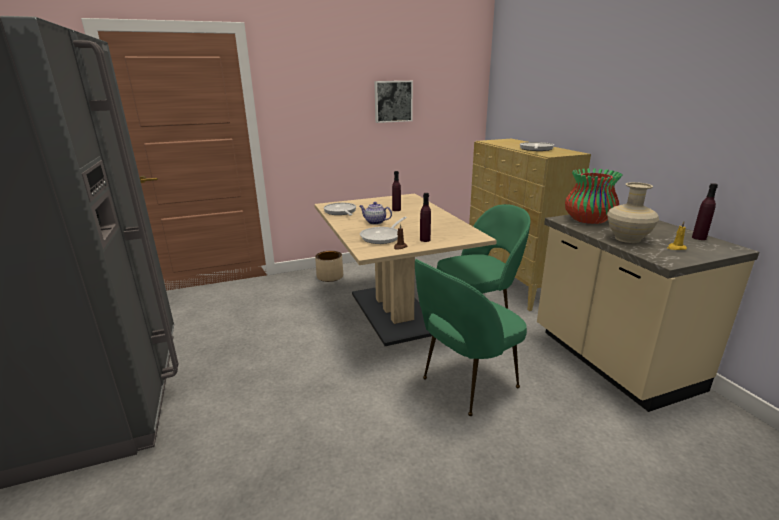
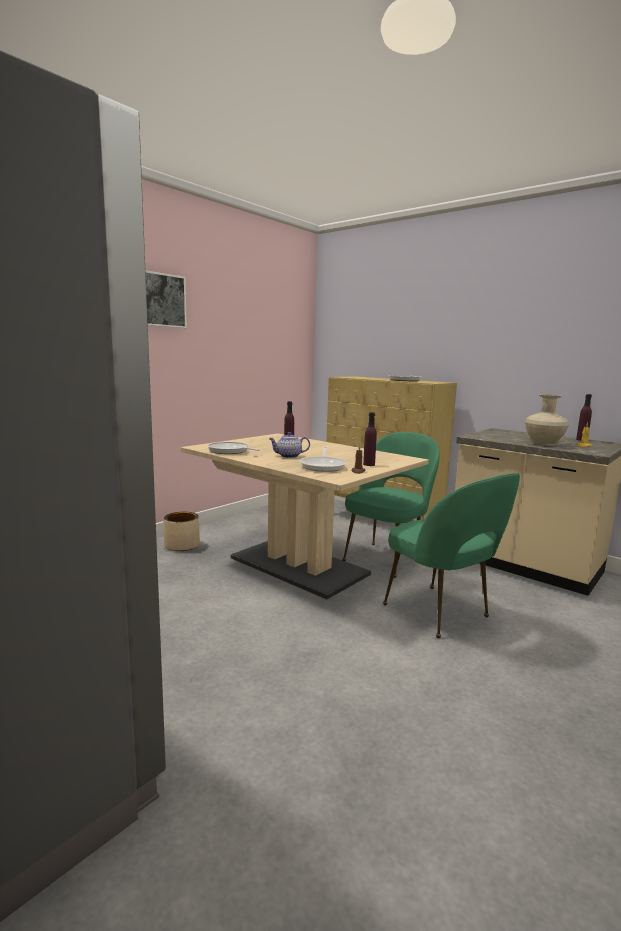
camera: 30 degrees left, 10 degrees down
(393, 101) = (235, 334): picture -> picture (161, 300)
(464, 386) = (441, 615): green chair -> green chair turned 60 degrees counterclockwise
(588, 220) = (492, 436): vase -> none

